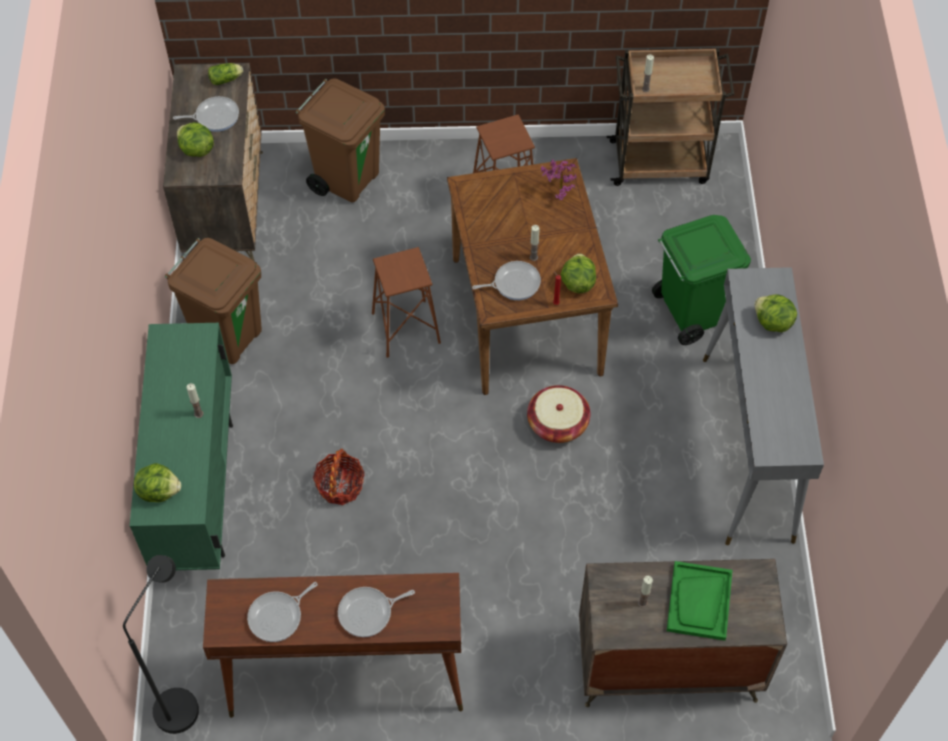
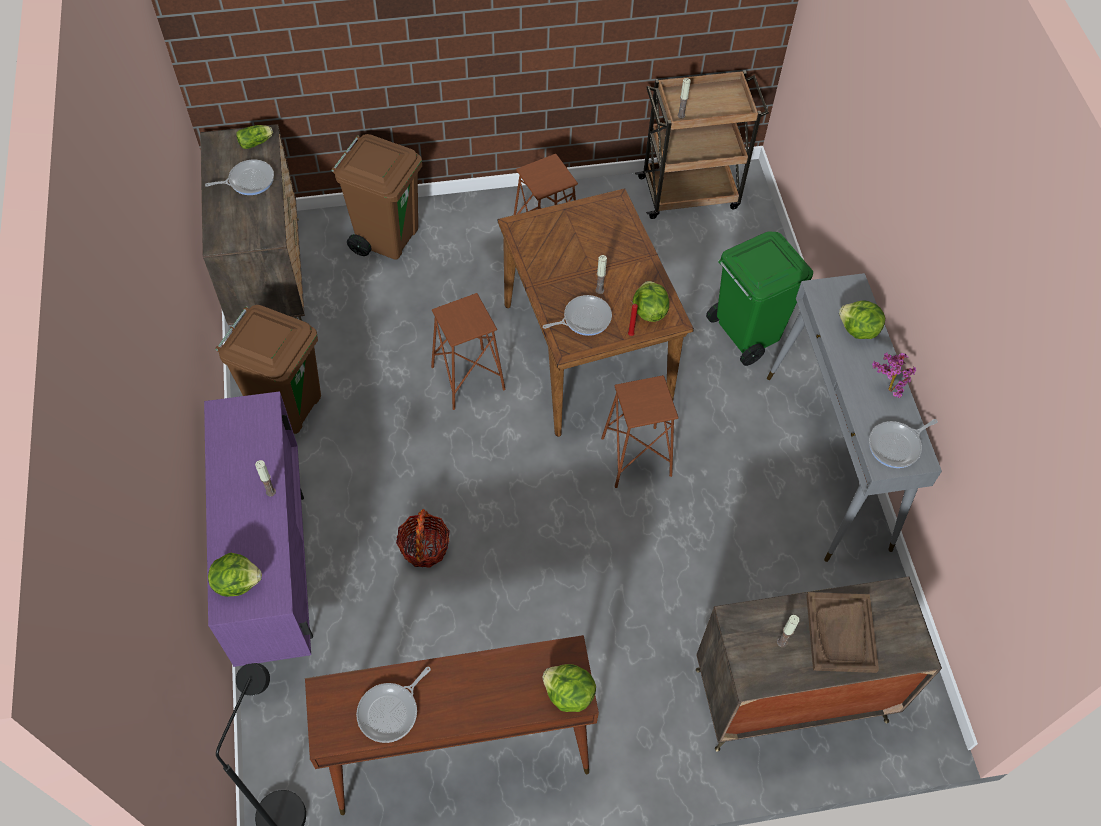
camera: 10 degrees left, 0 degrees up
(196, 150) = (234, 215): lettuce -> lettuce (568, 695)
(198, 490) = (275, 569): green cabinet -> purple cabinet
(368, 613) = (491, 694): frying pan -> frying pan (896, 446)
(557, 423) = (635, 457): basket -> brown stool
(558, 193) = (613, 224): potted plant -> potted plant (886, 388)
(699, 602) = (841, 633): green tray -> brown tray

